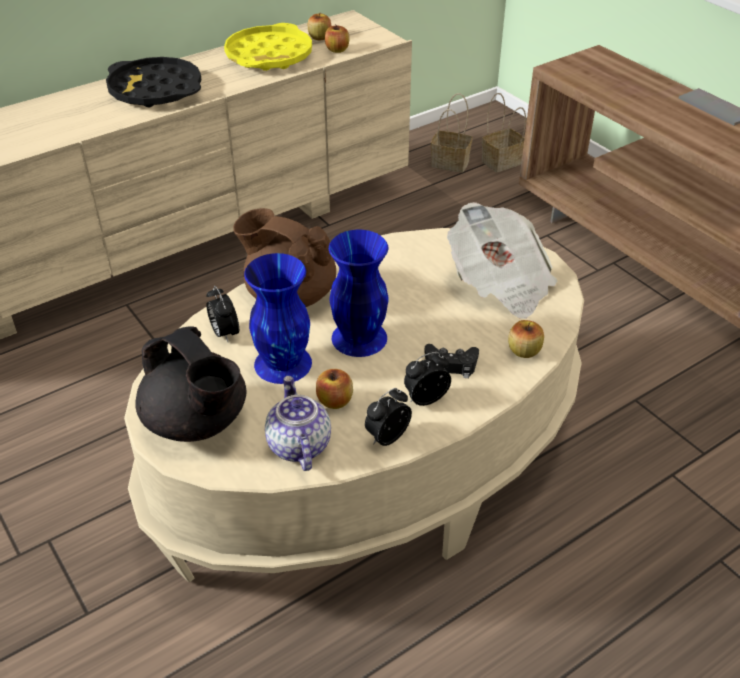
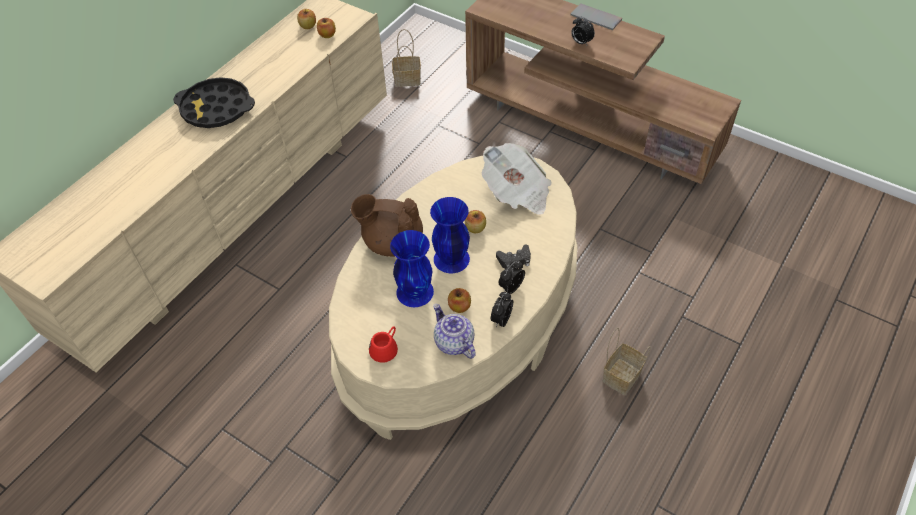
camera: 20 degrees left, 10 degrees up
(197, 422) = (386, 348): black teapot -> red mug
(224, 333) = (366, 283): alarm clock -> alarm clock (581, 42)
(269, 56) = (281, 53): yellow tray -> none
(502, 161) = (443, 68): basket -> basket (621, 375)
(524, 351) = (552, 236): apple -> apple (475, 228)

